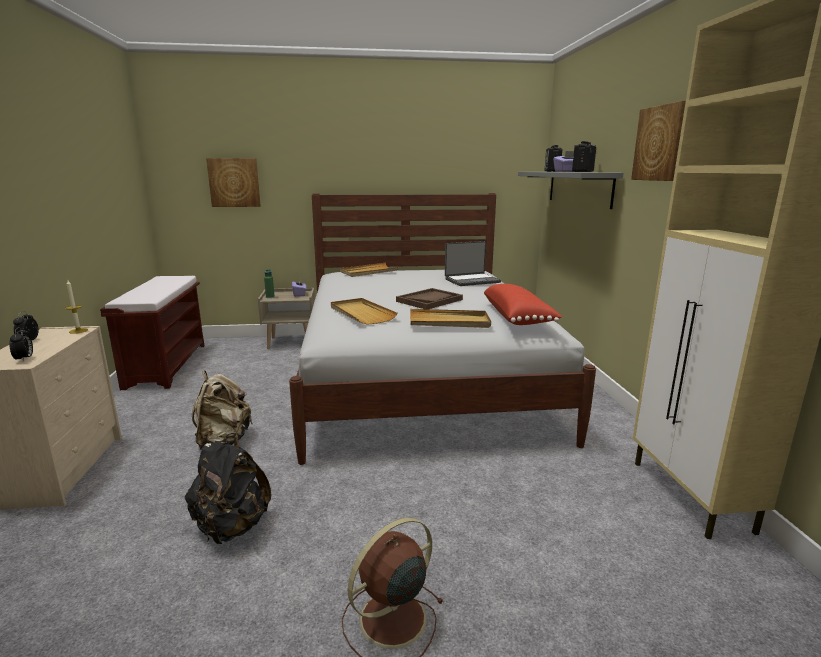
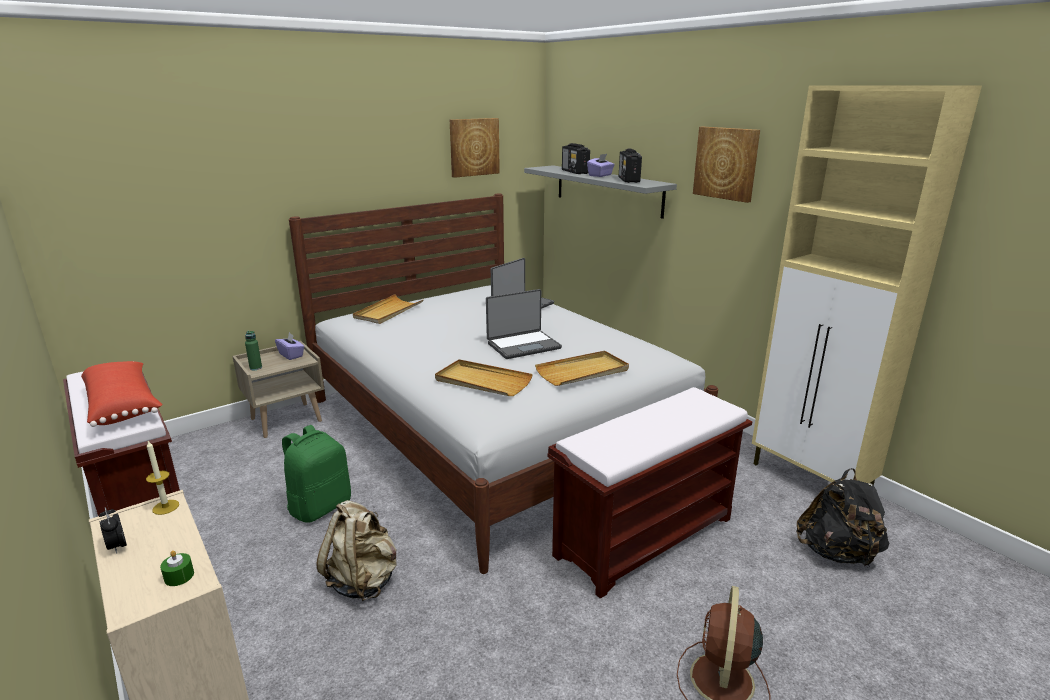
camera: 30 degrees left, 5 degrees up
(24, 359) = (179, 576): alarm clock -> green candle
(231, 527) = (495, 671): black backpack -> black backpack (837, 553)
(234, 182) = (169, 213): picture -> picture (474, 147)
(251, 393) = (320, 506): none -> green backpack
(429, 300) = (523, 345): brown tray -> laptop
(456, 483) = (645, 535): none -> brown bench
(518, 317) = (631, 350): red pillow -> red pillow (124, 406)

